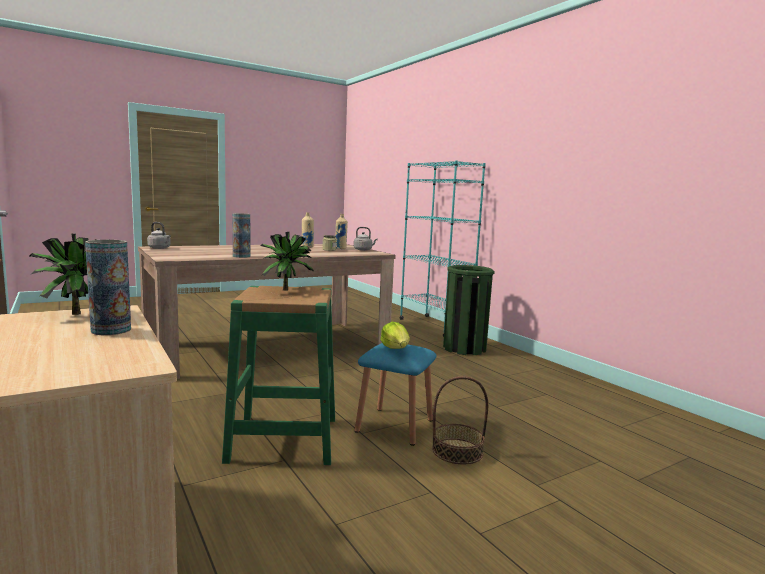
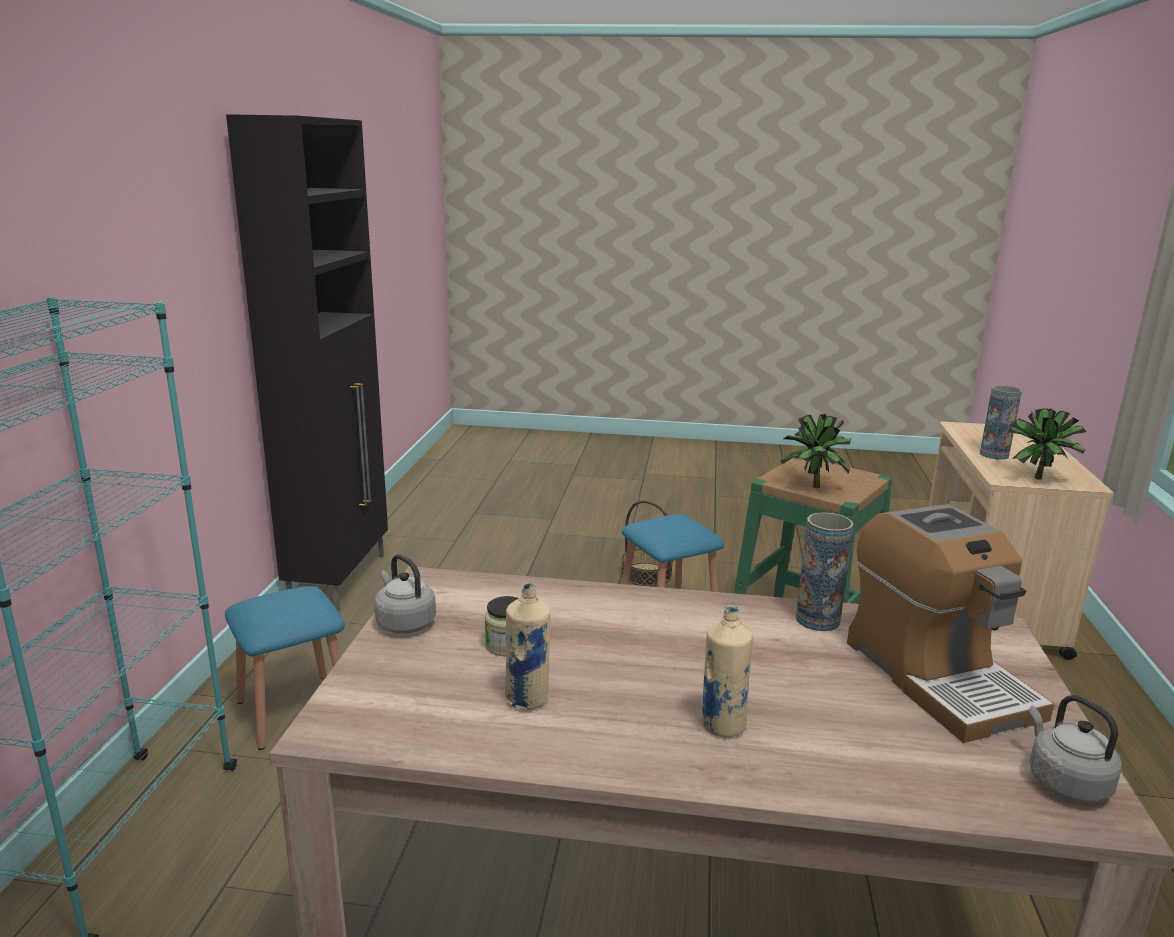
camera: 140 degrees left, 10 degrees up
(194, 253) = (937, 677): none -> coffee machine
(340, 248) = (445, 654): beige bottle -> beige bottle (722, 725)
(396, 349) = (678, 524): lettuce -> none
(464, 348) = (294, 710): green trash can -> blue stool
(588, 384) = (340, 579): none -> black cabinet

